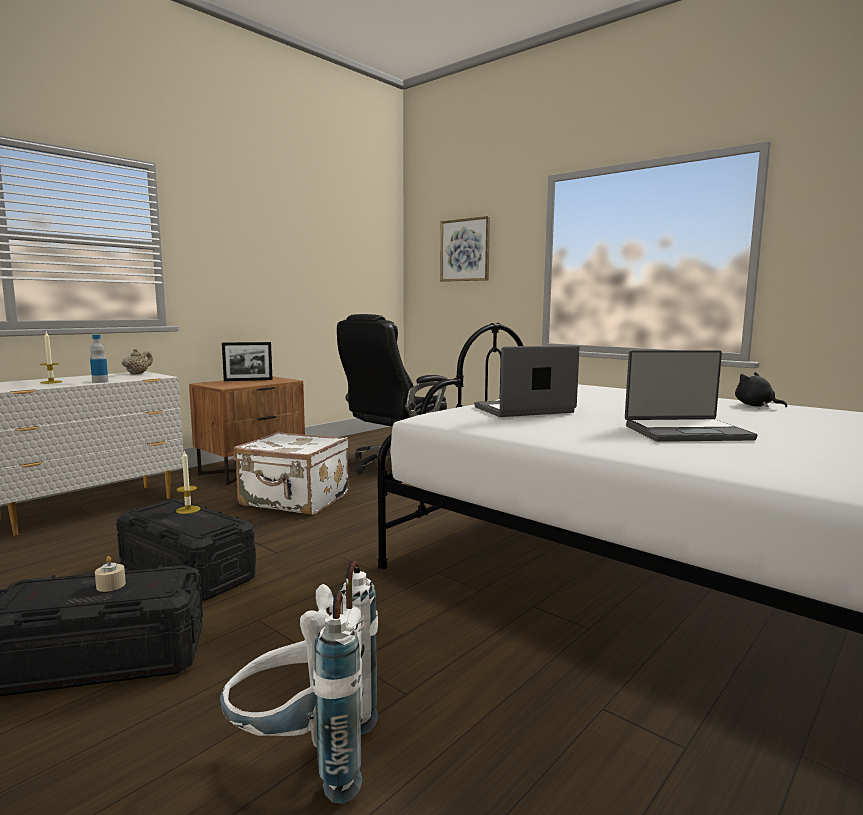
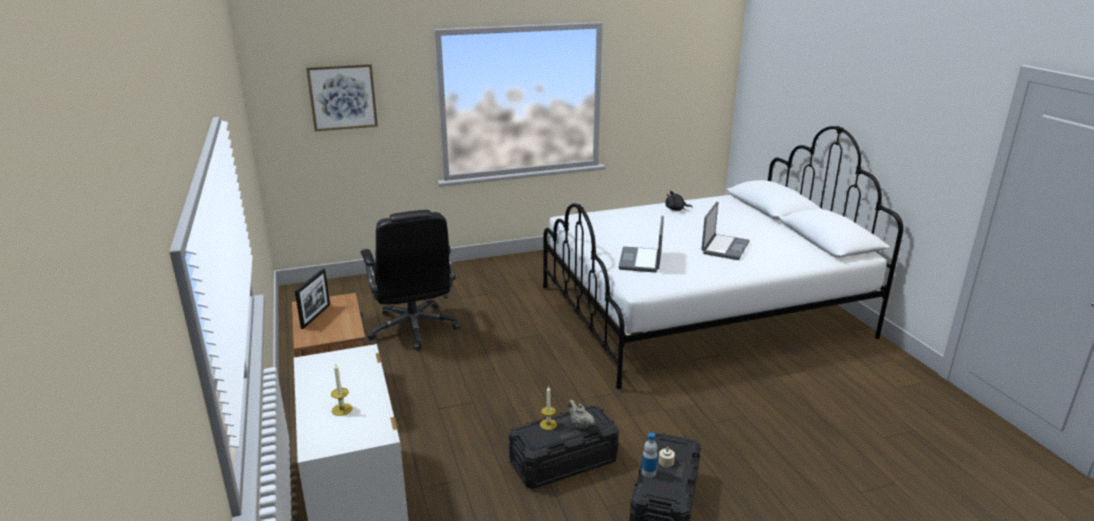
camera: 60 degrees left, 15 degrees up
(100, 382) = (371, 383): bottle -> bottle (648, 473)
(138, 374) = (322, 362): beige teapot -> beige teapot (579, 425)
(294, 500) = (456, 393): white suitcase -> none
(305, 759) = (775, 451): white backpack -> none

